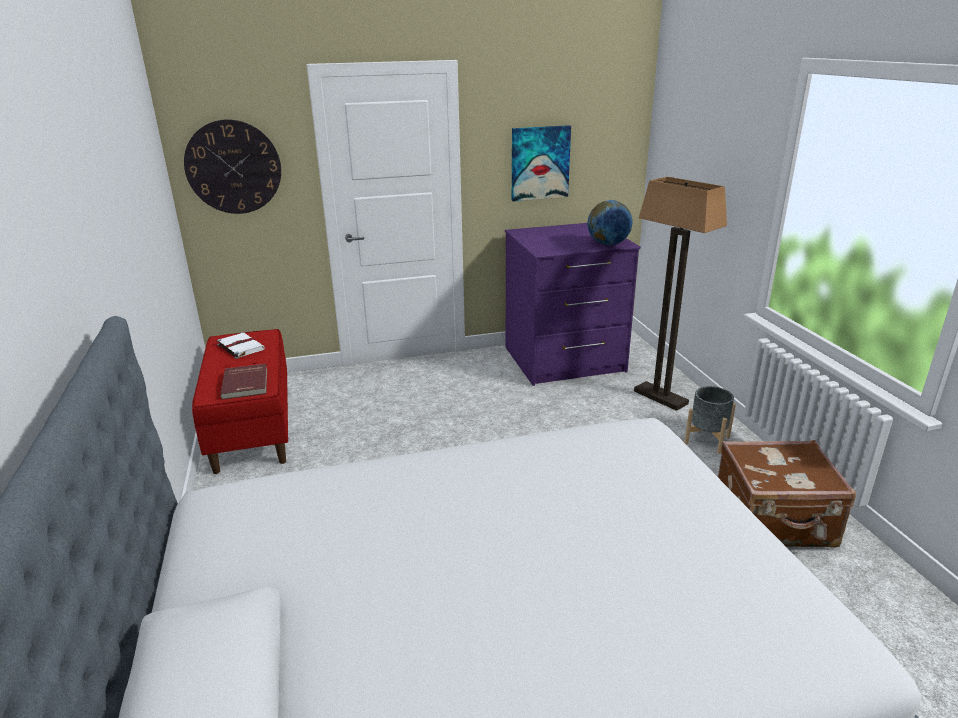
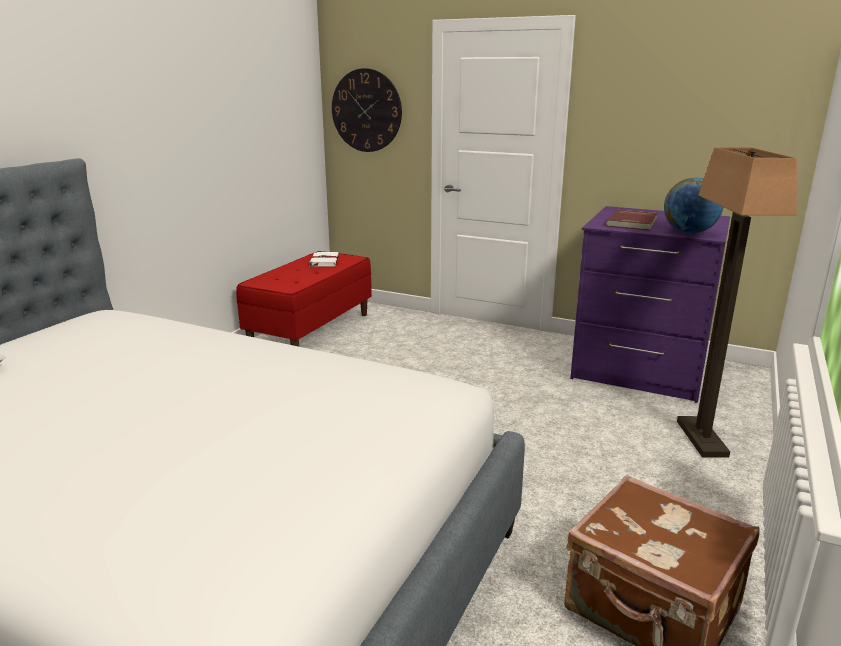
camera: 40 degrees right, 5 degrees down
(246, 383) = (287, 282): red book -> red book (633, 222)
(540, 163) = (660, 135): picture -> none
(706, 440) = (696, 498): grey planter -> none

